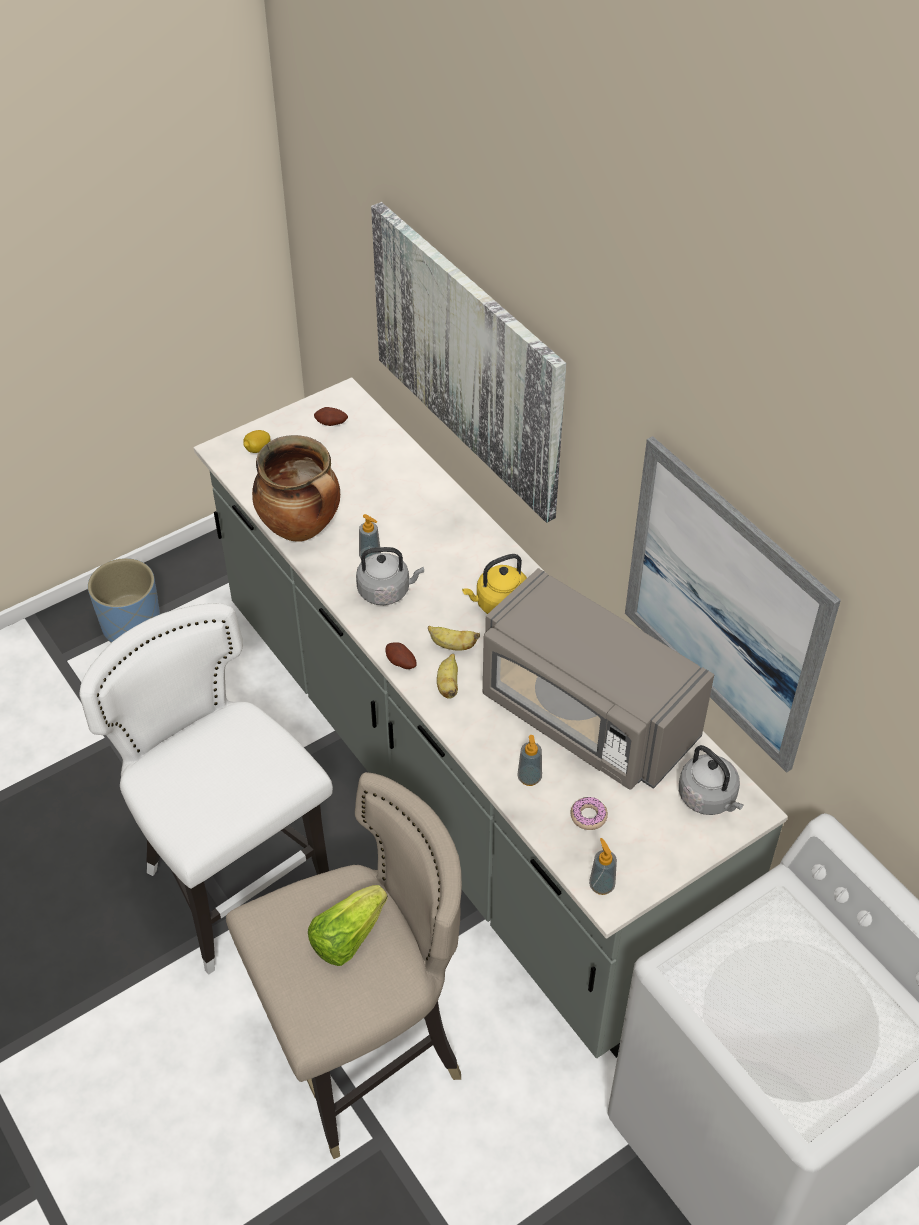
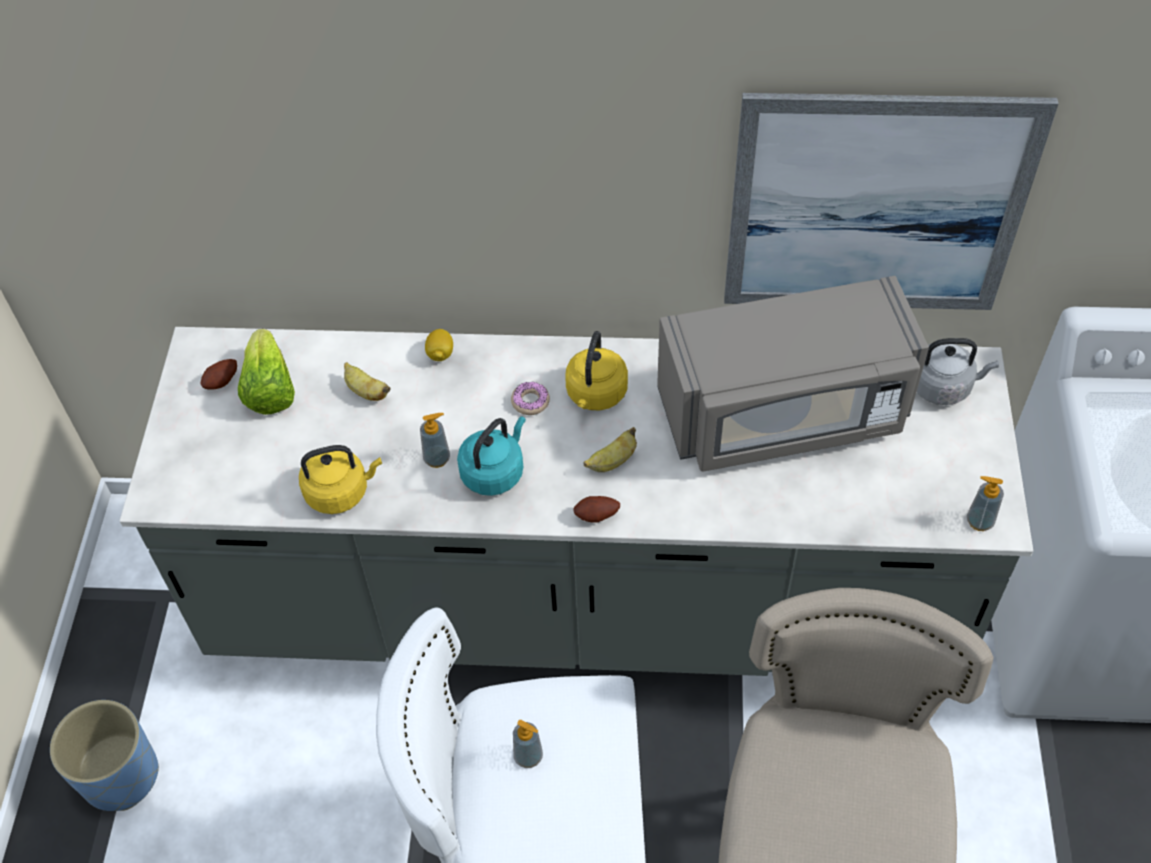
camera: 50 degrees left, 5 degrees up
(257, 449) = (188, 465): lemon -> lemon (440, 354)
(302, 528) = (340, 492): cooking pot -> yellow kettle
(347, 936) = (841, 773): lettuce -> lettuce (269, 389)
(387, 591) = (494, 471): grey kettle -> turquoise kettle
(448, 685) = (657, 494): banana -> banana (366, 391)
(468, 359) = (391, 186): picture -> none
(529, 777) = (819, 499): soap dispenser -> soap dispenser (528, 756)
(588, 816) = (897, 483): donut -> donut (530, 401)

